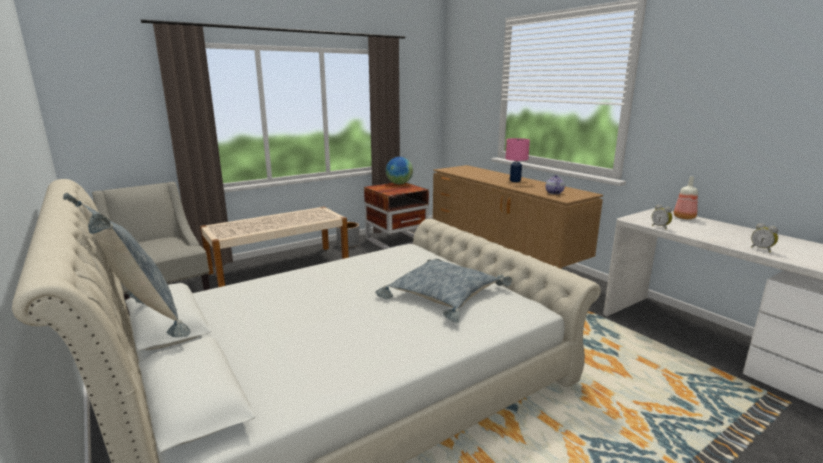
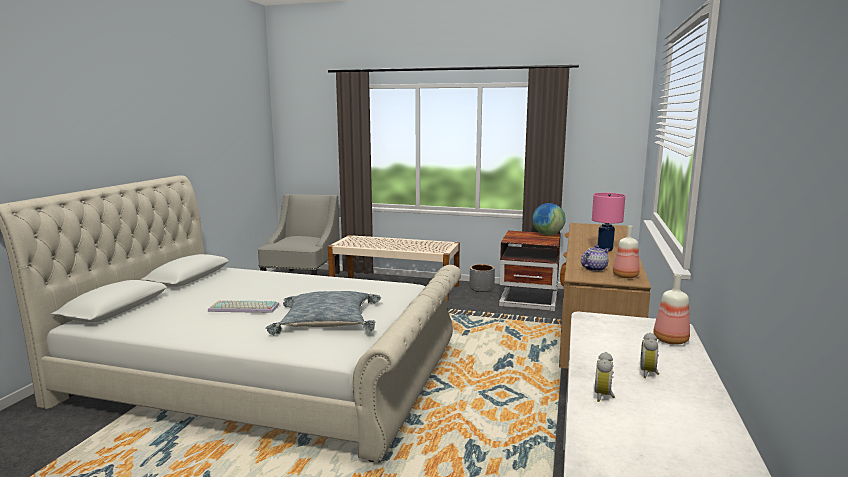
camera: 50 degrees right, 5 degrees down
(136, 329) = (145, 267): pillow -> none
(354, 319) = (242, 308): none -> keyboard
(578, 192) = (625, 276): none -> bottle
(660, 227) = (584, 333): alarm clock -> alarm clock (649, 373)

